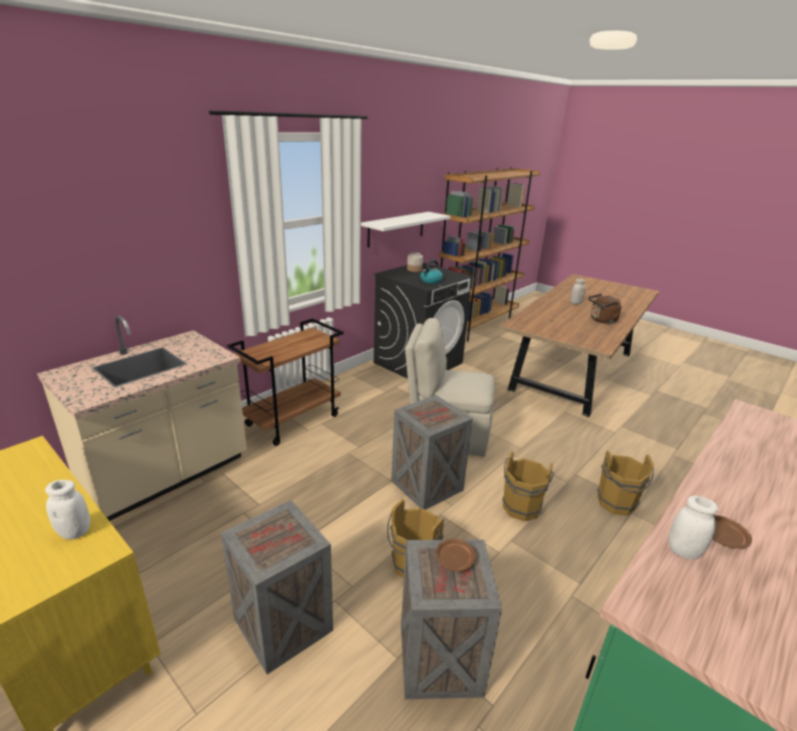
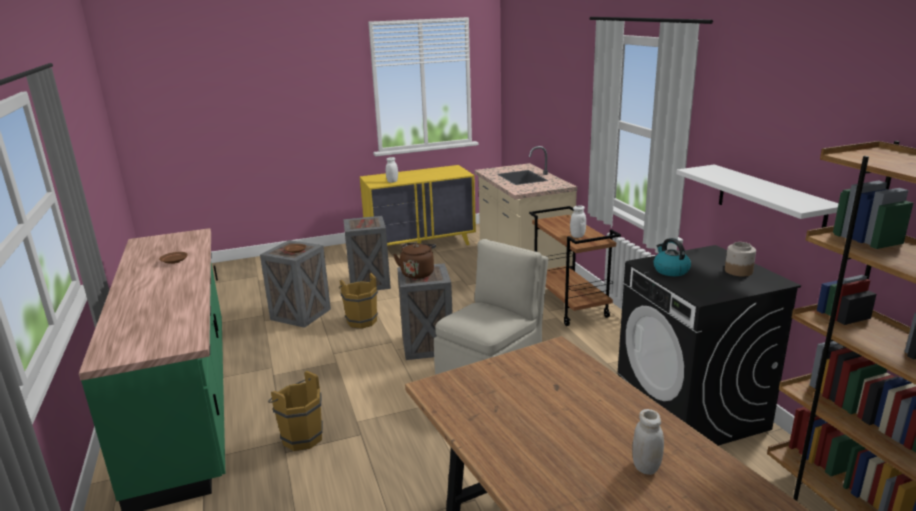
camera: 120 degrees right, 5 degrees down
(520, 510) = (356, 378): brown bucket -> none
(601, 320) = (528, 448): brown kettle -> brown kettle (417, 273)
(683, 551) = (190, 250): white jar -> white jar (577, 236)

